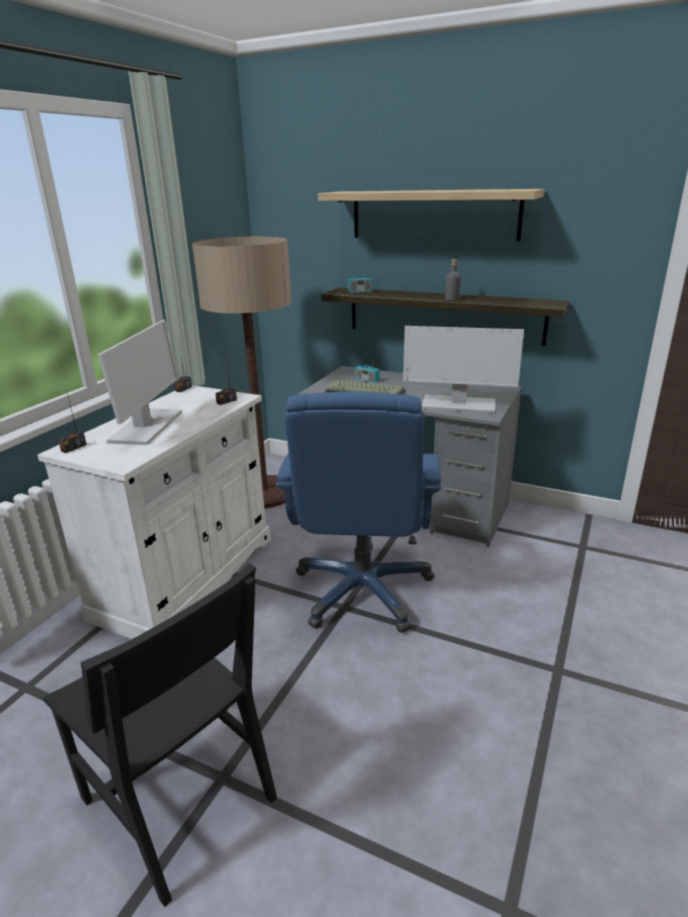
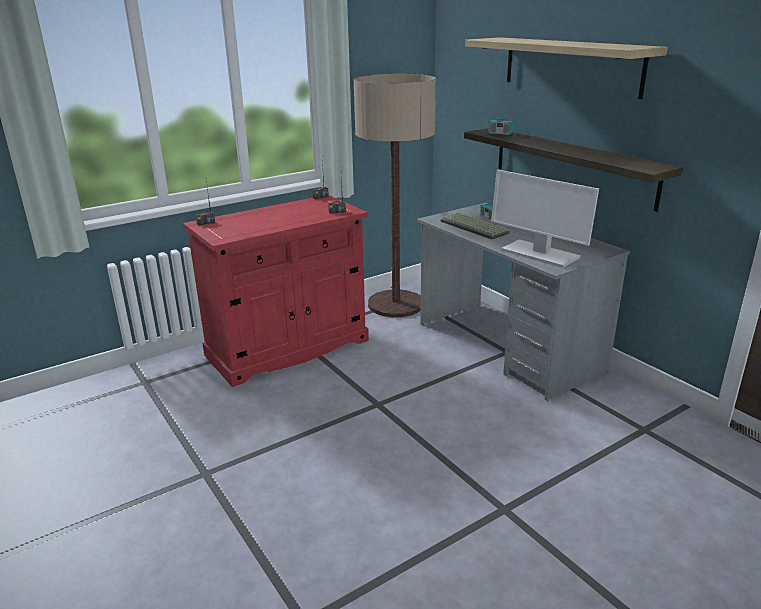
camera: 30 degrees right, 0 degrees up
(146, 427) = (263, 219): monitor -> none
(178, 799) = (173, 473): black chair -> none
(187, 577) = (288, 348): white cabinet -> red cabinet
(363, 590) = (403, 398): blue office chair -> none
(452, 299) = (567, 150): grey bottle -> none

